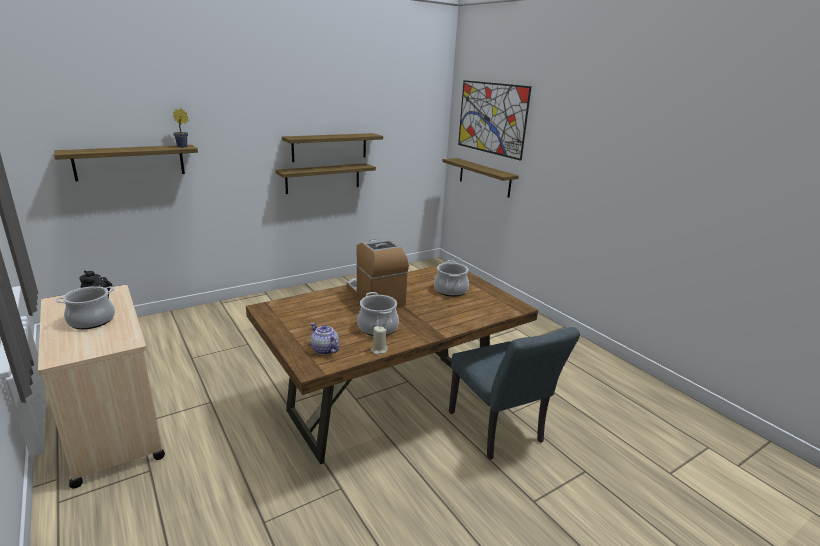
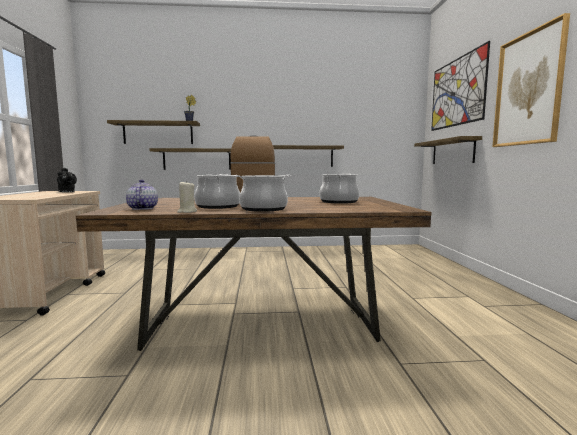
camera: 30 degrees right, 15 degrees down
(91, 321) = (40, 194): cooking pot -> cooking pot (263, 209)
(329, 147) = (307, 131): shelf -> shelf (197, 159)
(499, 431) = (363, 377): grey chair -> none
(565, 153) = (528, 89): none -> picture

